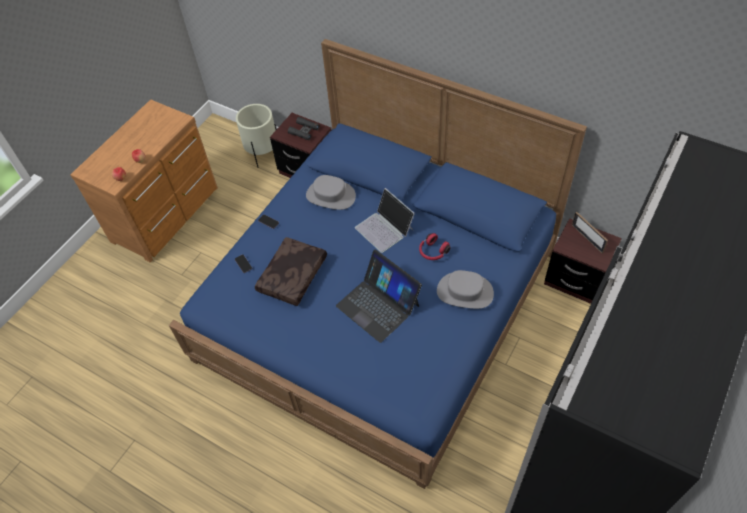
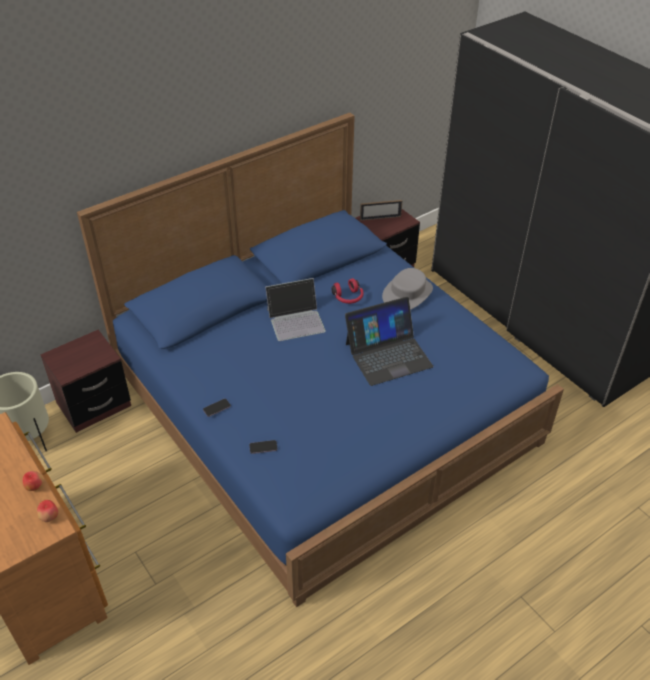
camera: 70 degrees left, 10 degrees down
(293, 276) = (311, 408): brown pillow -> none
(304, 131) = (82, 352): black binoculars -> none
(330, 196) = (220, 346): grey hat -> none

